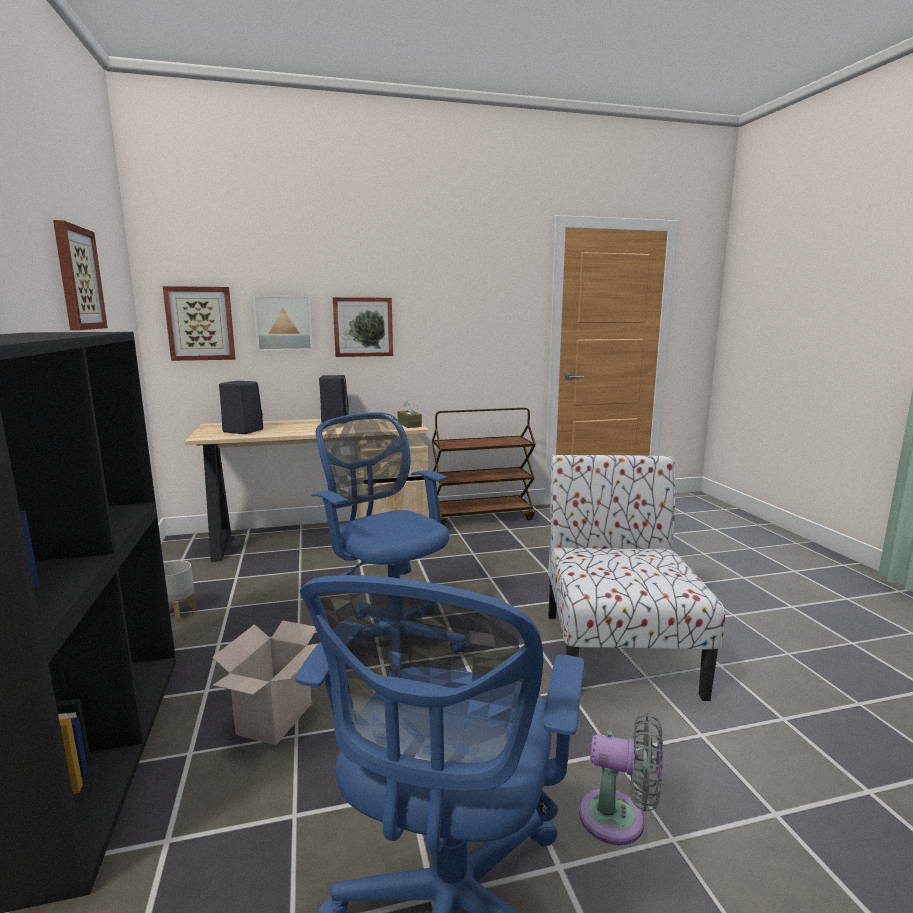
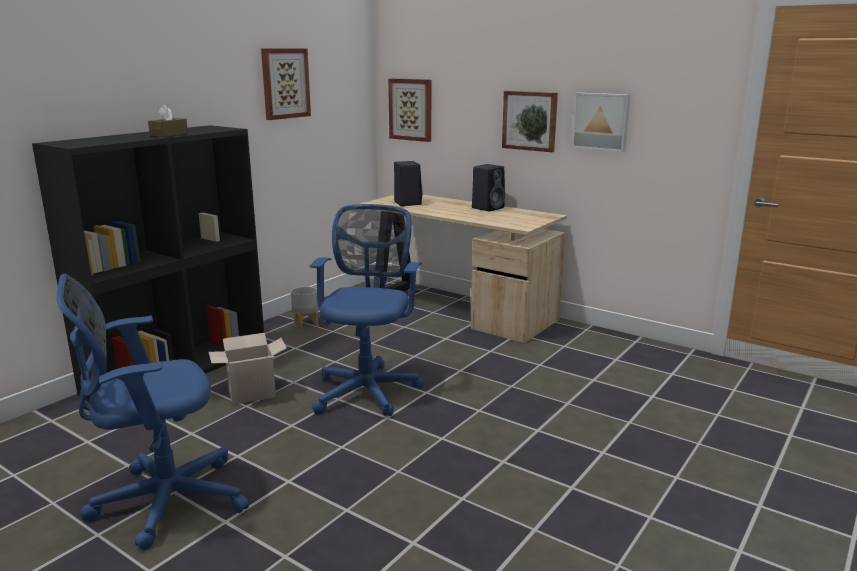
camera: 50 degrees right, 5 degrees up
(283, 323) = (467, 113): picture -> picture (601, 121)
(409, 425) = (528, 224): brown tissue box -> brown tissue box (169, 134)
(481, 517) = (616, 341): brown cart -> none
(617, 649) = (484, 474): chair -> none
(619, 819) = (283, 531): grey fan -> none

